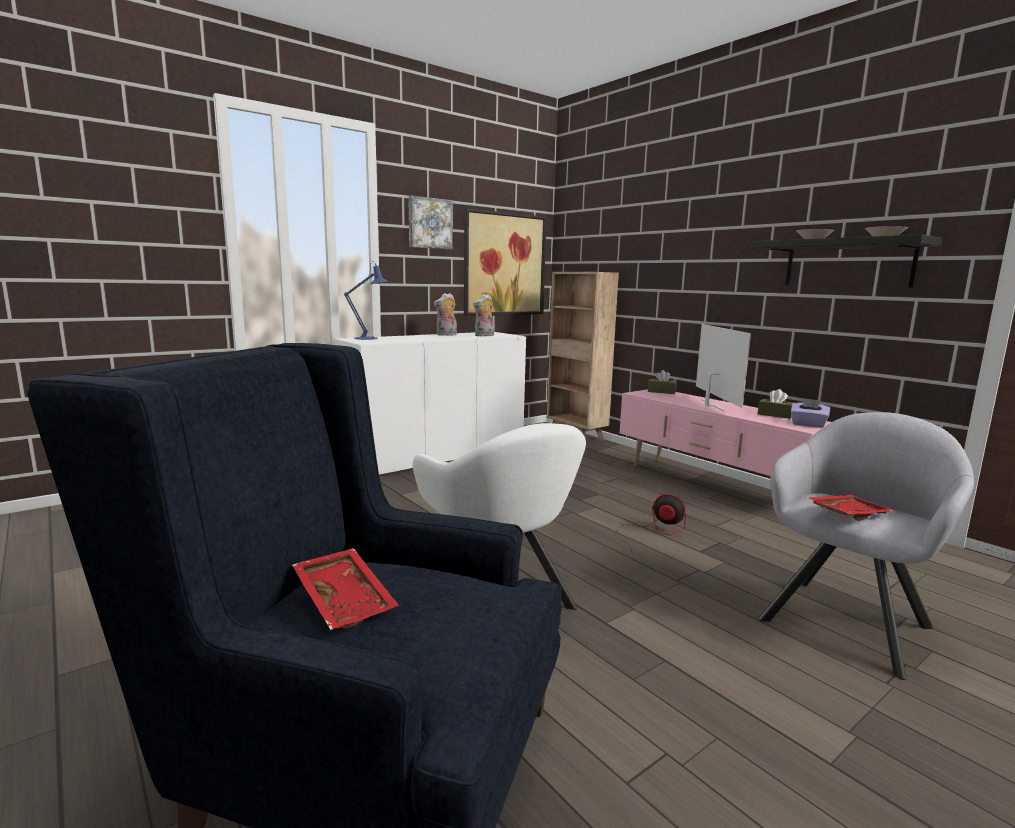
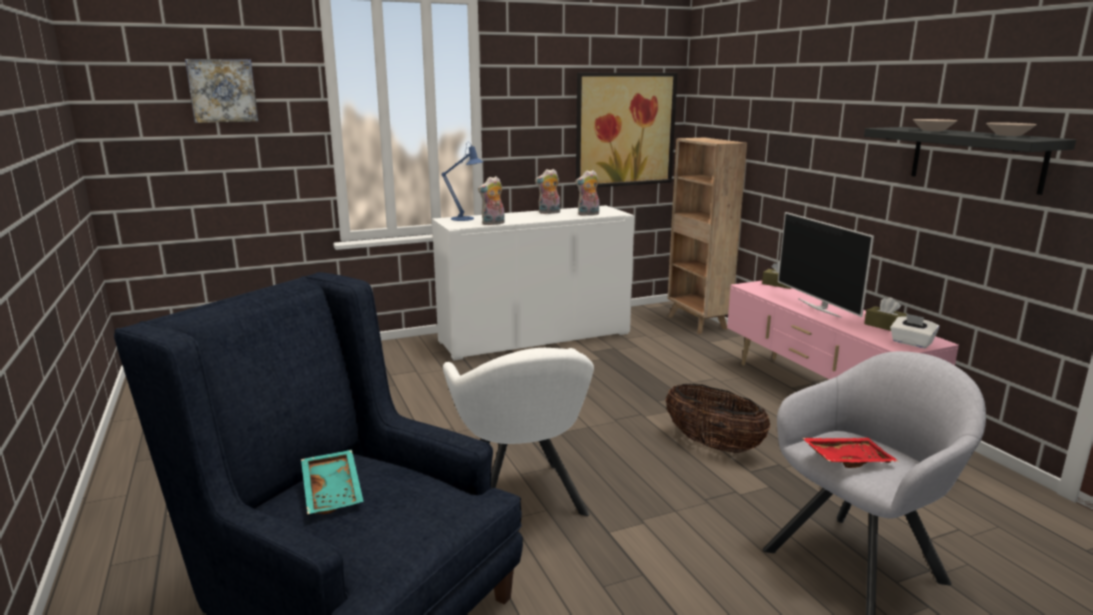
camera: 15 degrees right, 5 degrees up
(346, 599) = (334, 491): red tray -> turquoise tray
(401, 341) = (493, 223): none -> plush toy
(429, 223) = (537, 92): picture -> picture (222, 90)
(653, 532) = (713, 445): fan -> basket
(711, 405) = (820, 308): television -> television turned 150 degrees clockwise
(808, 424) = (911, 343): purple tissue box -> white tissue box

